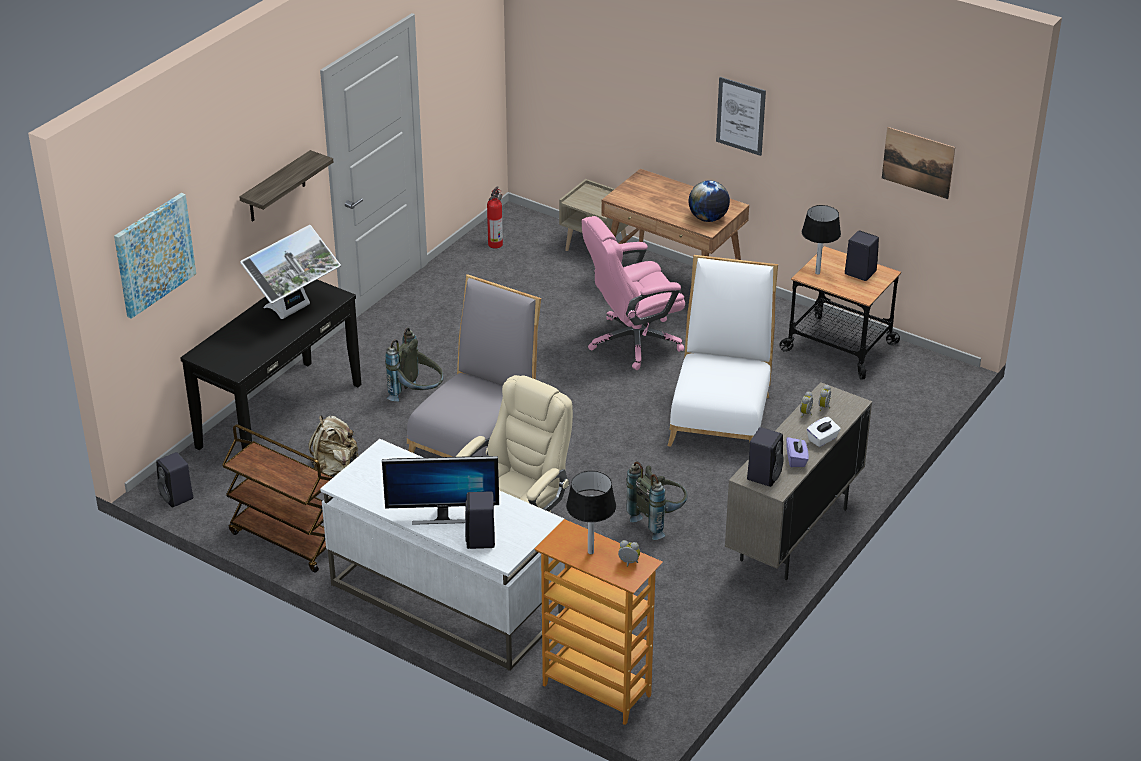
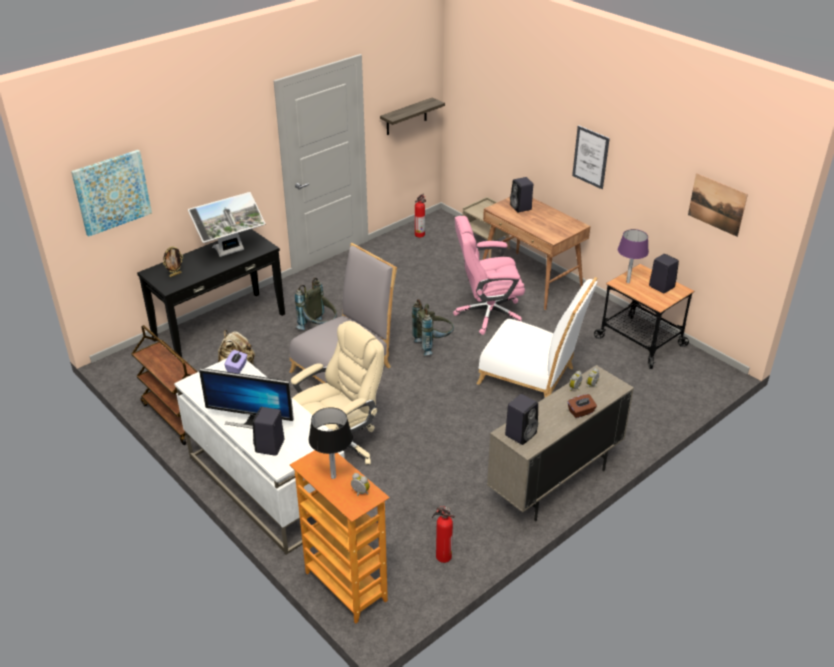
camera: 15 degrees right, 0 degrees up
(177, 497) = (122, 372): black speaker -> black speaker (521, 208)
(235, 352) = (175, 274): none -> picture frame
(276, 188) = (231, 162): shelf -> shelf (406, 116)
(658, 521) = (452, 452): grey backpack -> grey backpack (433, 344)
(694, 637) = (442, 556): none -> fire extinguisher
(708, 218) = (556, 231): globe -> none
(720, 415) = (531, 378): white chair -> white chair turned 90 degrees clockwise
(796, 459) = (553, 425): purple tissue box -> purple tissue box (237, 368)
(817, 273) = (628, 282): black table lamp -> purple table lamp
(822, 439) = (581, 412): white tissue box -> brown tissue box

